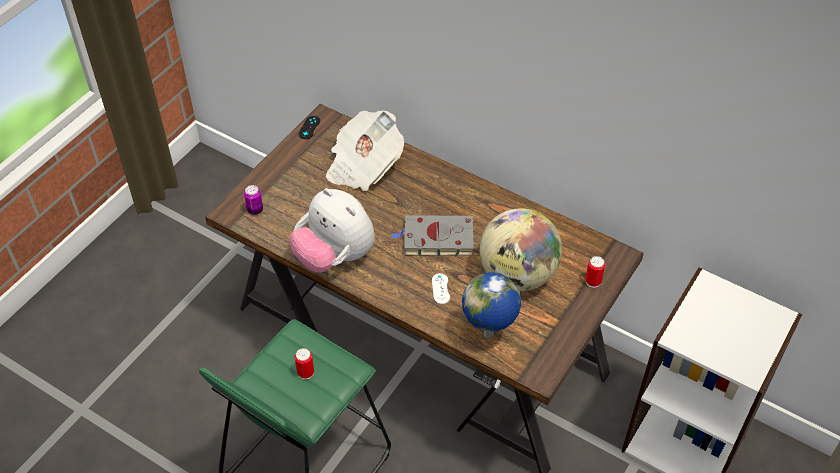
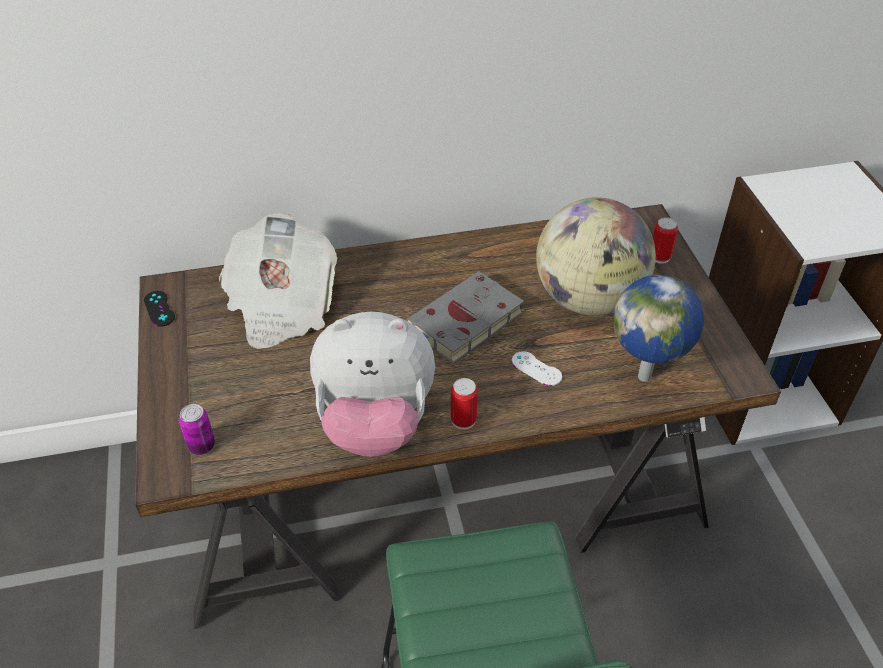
camera: 45 degrees left, 5 degrees down
(305, 372) = (490, 594): can -> can (463, 420)

